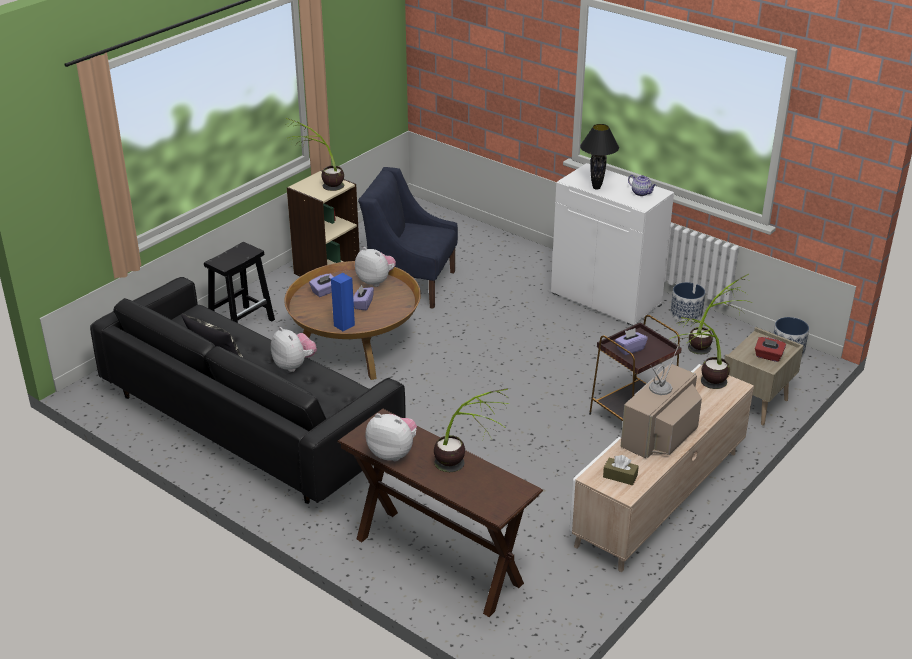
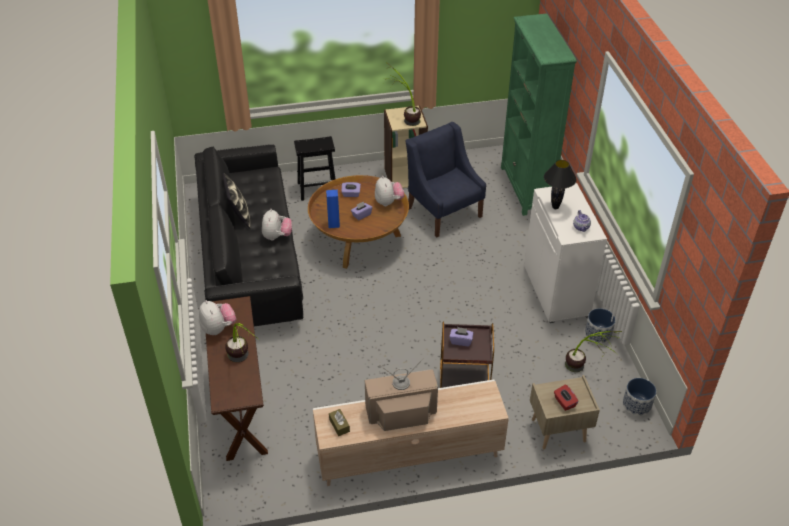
camera: 40 degrees right, 10 degrees up
(466, 231) = (526, 189): none -> green bookcase
(700, 385) = (472, 395): potted plant -> none

